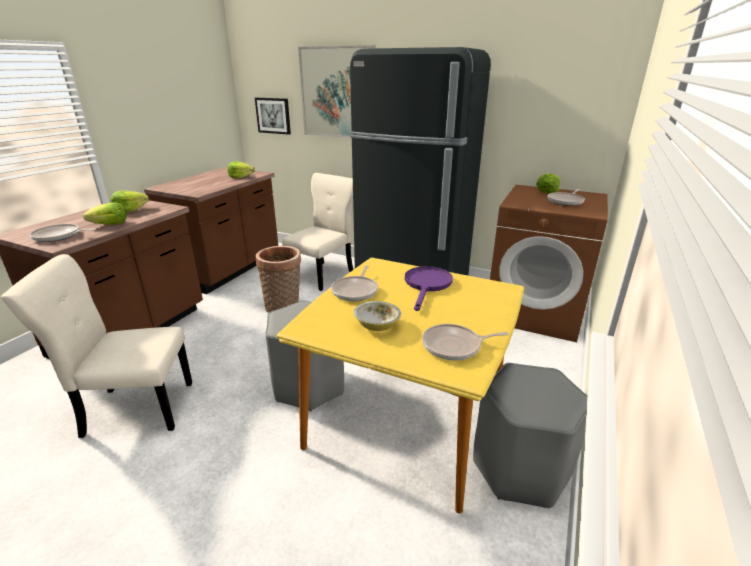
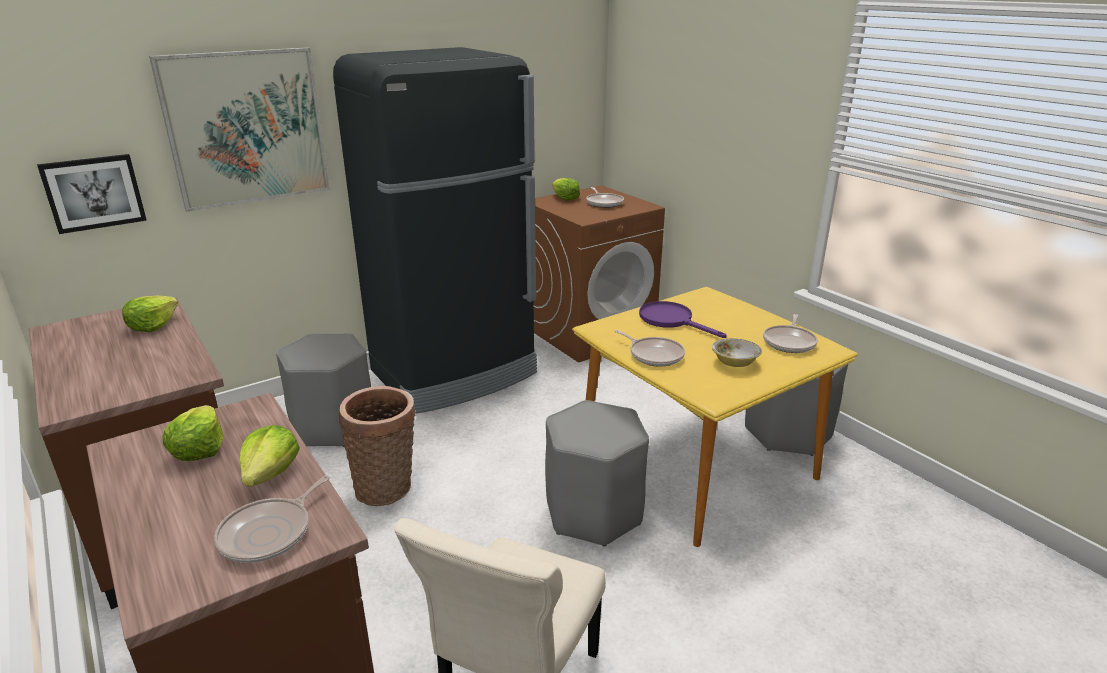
camera: 60 degrees left, 0 degrees up
(323, 275) = (333, 426): beige chair -> grey stool

